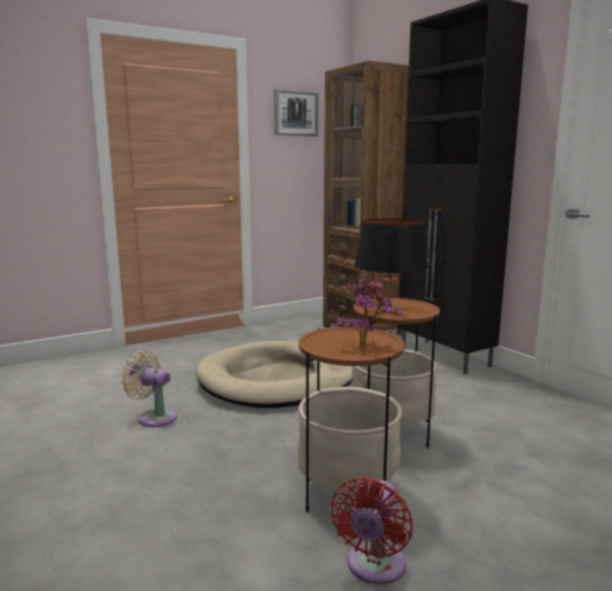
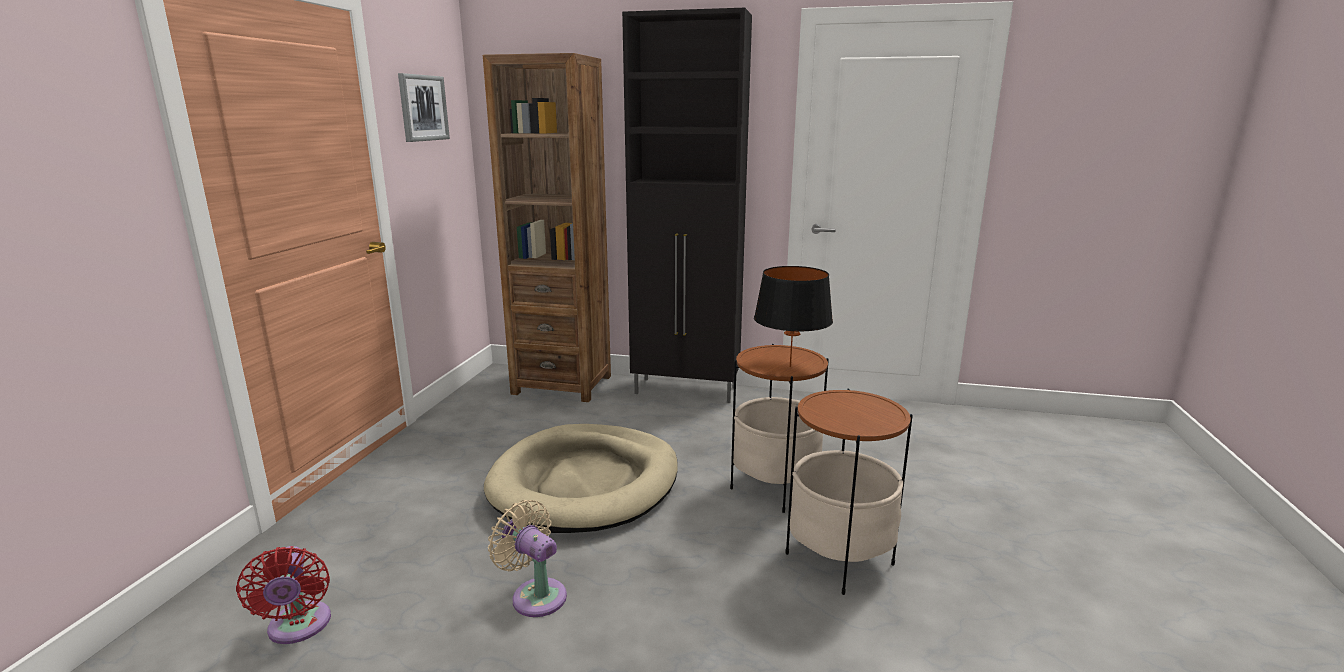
camera: 45 degrees left, 5 degrees up
(154, 417) = (535, 595): beige fan -> beige fan turned 60 degrees clockwise
(364, 345) = (868, 410): potted plant -> none
(374, 567) = (950, 604): red fan -> red fan (298, 628)

